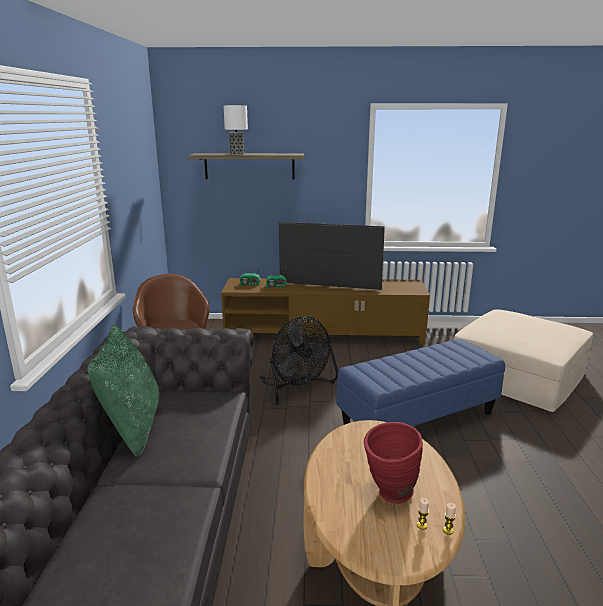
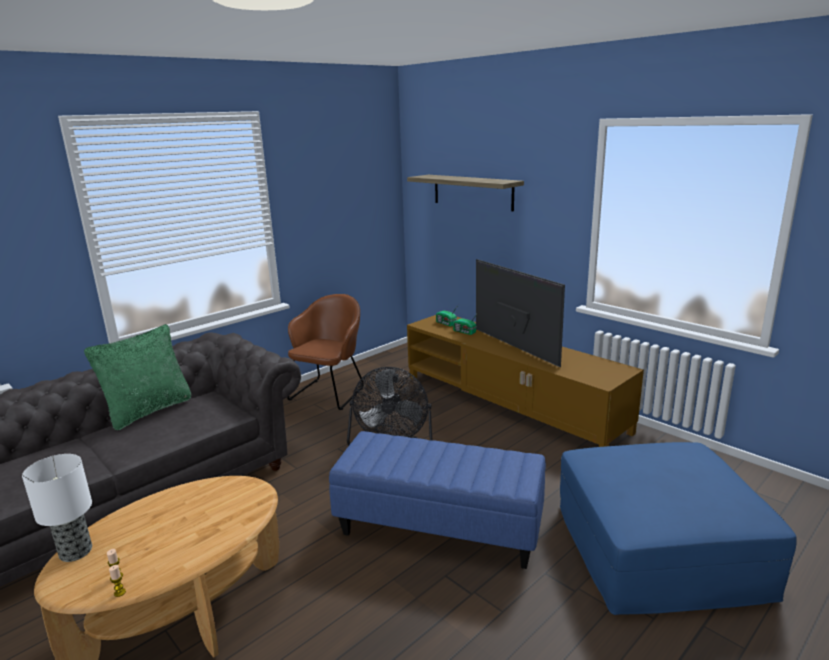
camera: 45 degrees right, 0 degrees up
(236, 154) = (450, 178): table lamp -> table lamp (75, 551)
(389, 495) = (149, 543): red vase -> none
(518, 376) = (659, 550): beige ottoman -> blue ottoman

